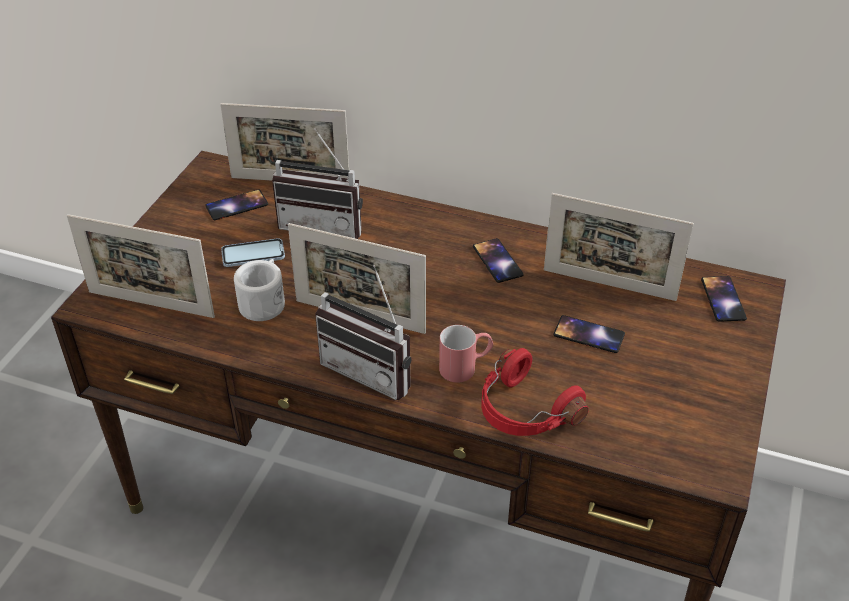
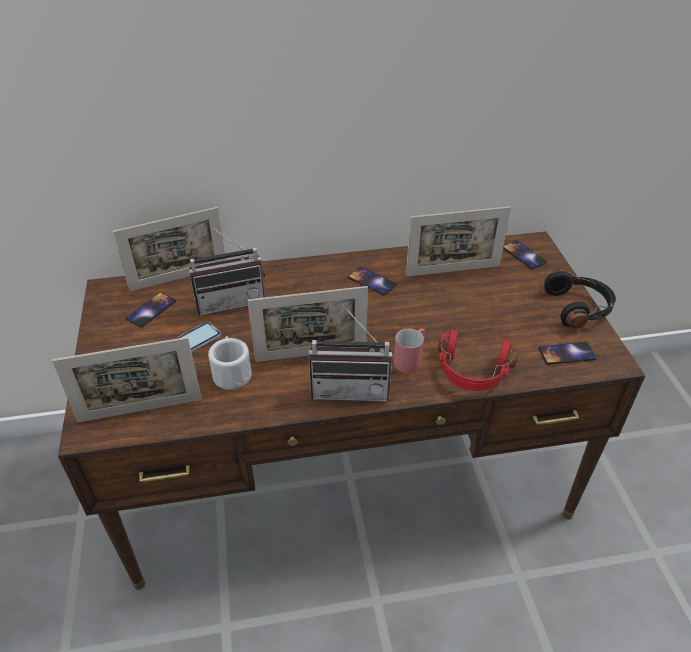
camera: 30 degrees left, 0 degrees up
(588, 335) = (468, 307): phone -> phone (566, 354)
(735, 392) = (578, 308): none -> black headphones

